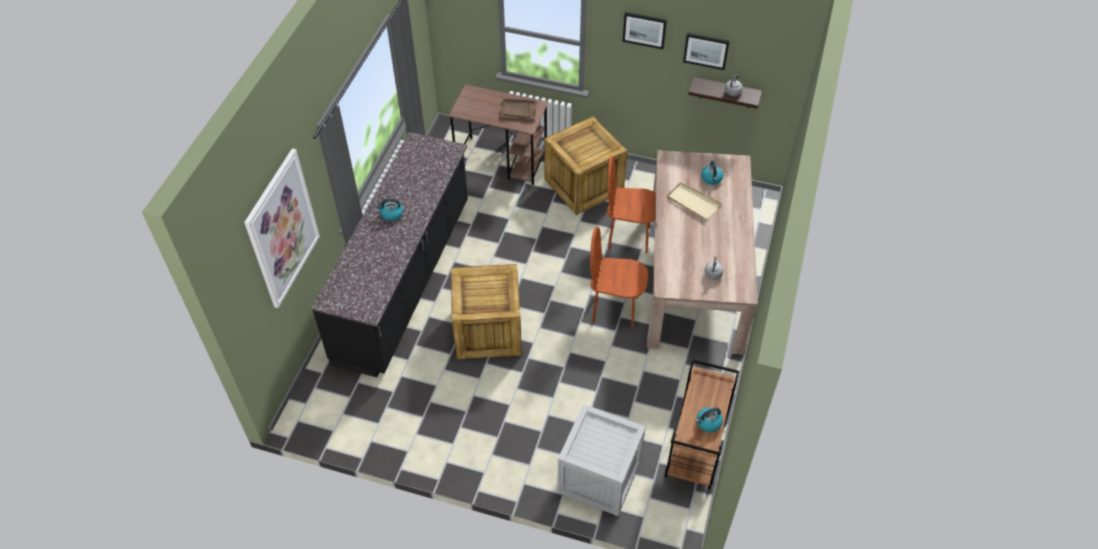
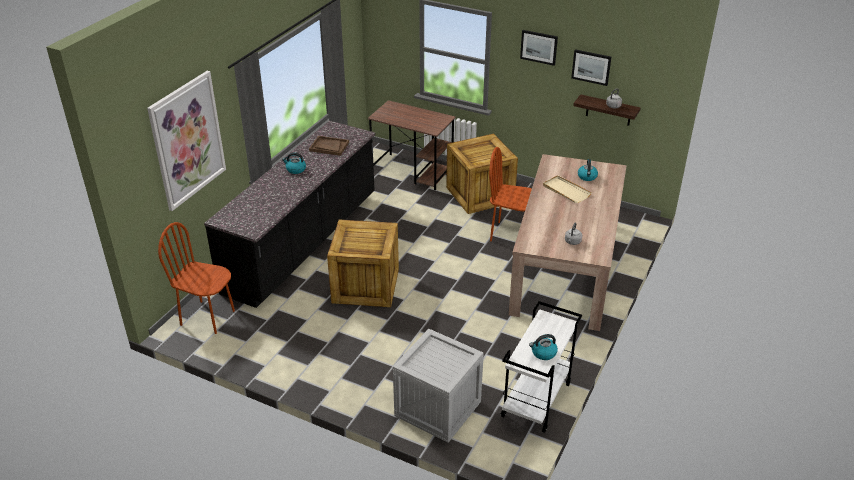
camera: 10 degrees right, 15 degrees down
(518, 111) = (427, 120): brown tray -> brown tray (329, 146)
(615, 309) = (485, 283): brown chair -> brown chair (208, 317)
(695, 451) = (536, 401): brown cart -> white cart

